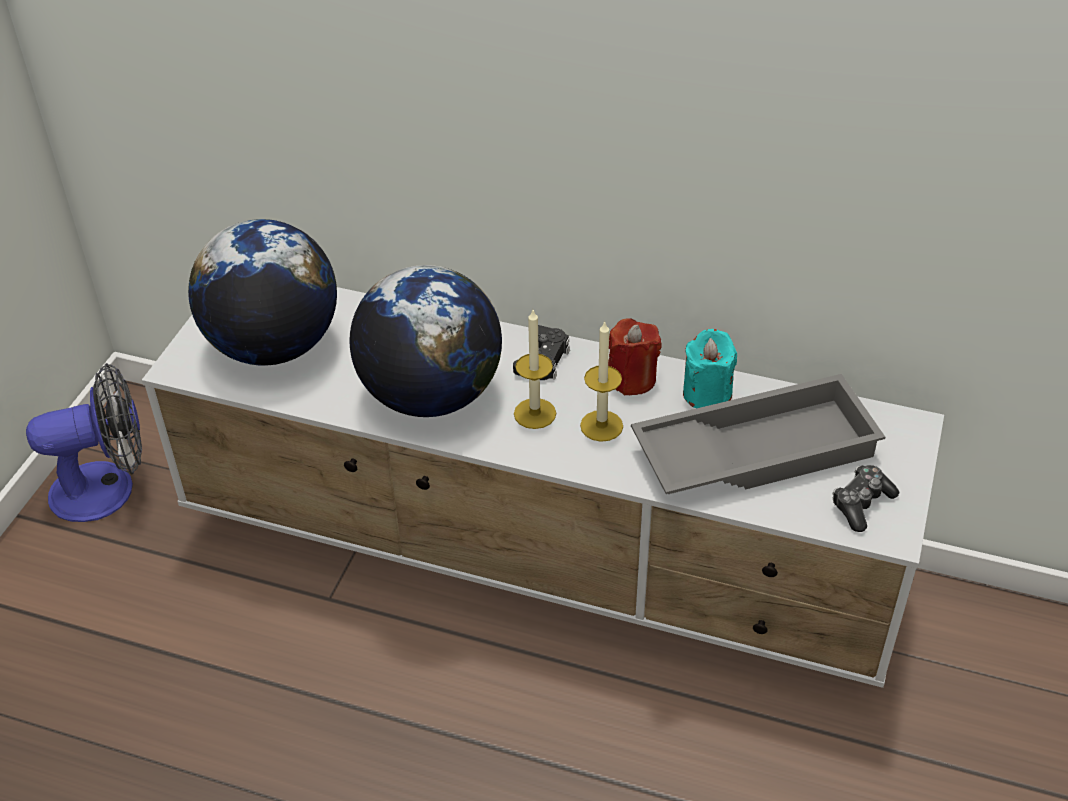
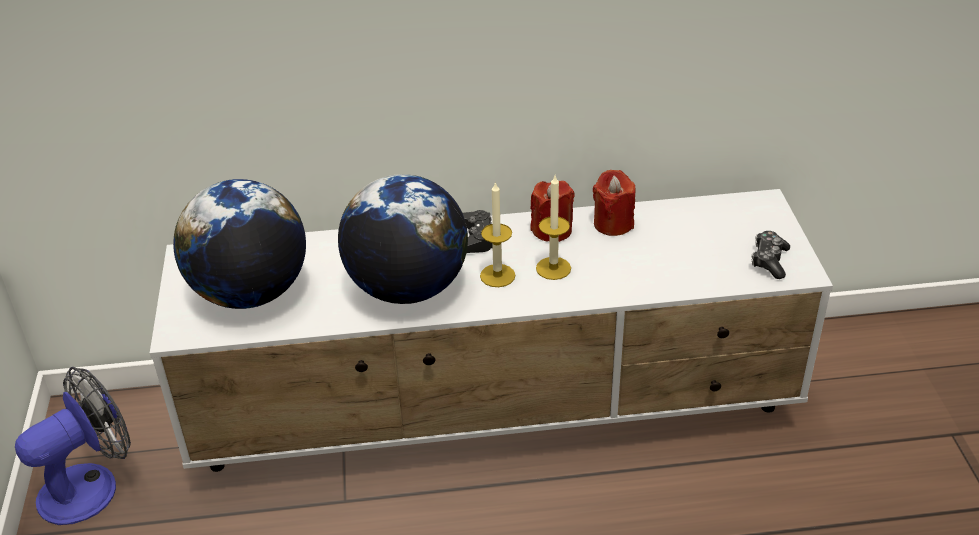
camera: 25 degrees left, 5 degrees down
(707, 393) = (613, 224): turquoise candle -> red candle
(755, 449) = (673, 249): grey tray -> none

